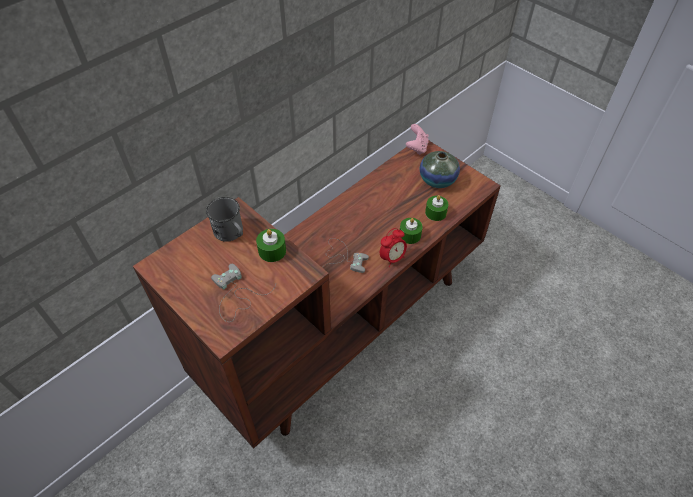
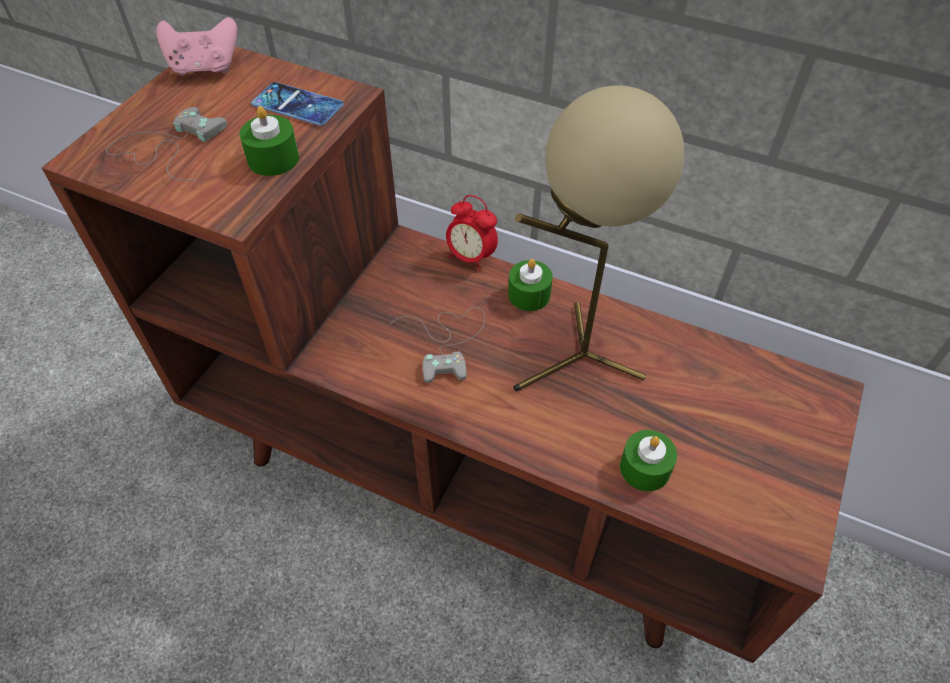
camera: 70 degrees right, 0 degrees up
(231, 233) = (297, 105): grey mug -> phone
(373, 215) = (575, 359): none -> beige table lamp
(392, 258) = (481, 420): alarm clock -> alarm clock (471, 257)
(410, 235) = (556, 435): green candle -> green candle (529, 294)
(416, 148) = (817, 383): pink game controller -> pink game controller (205, 68)
(437, 180) = (746, 448): vase -> none

